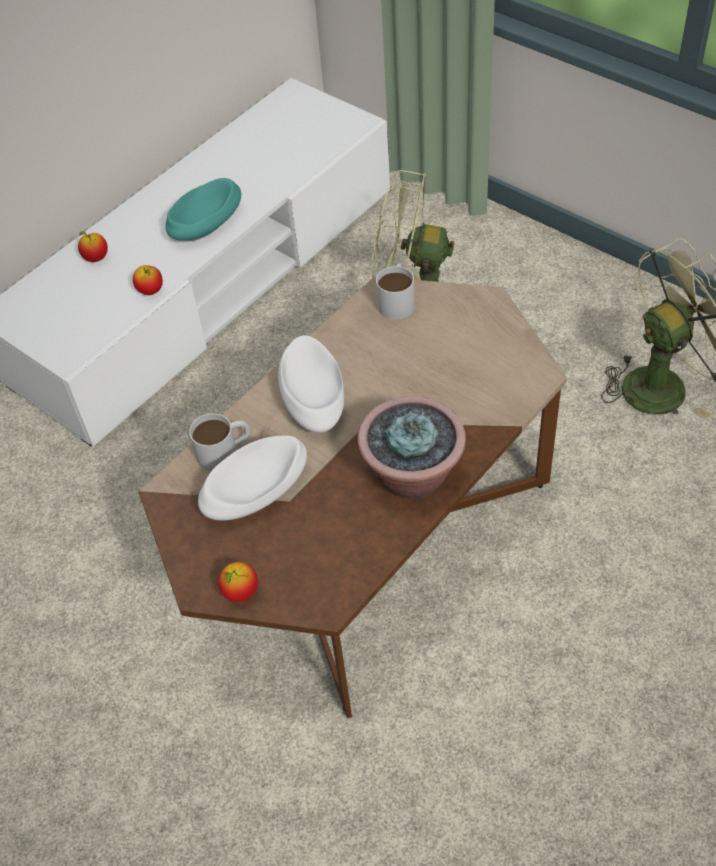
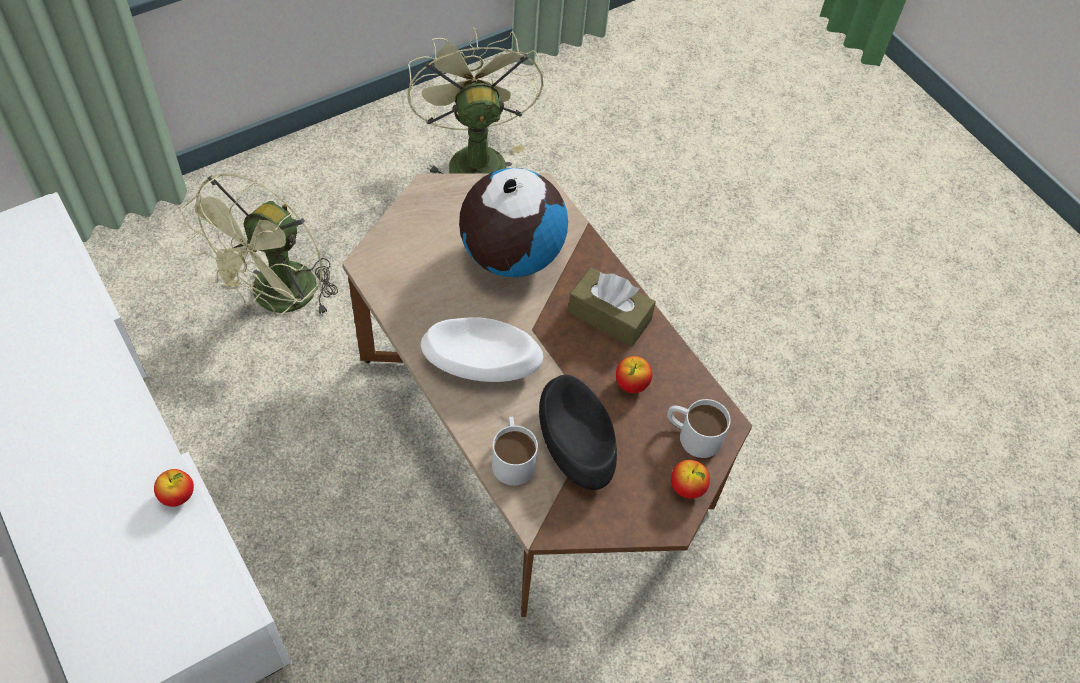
camera: 80 degrees left, 5 degrees up
(96, 258) = (77, 544): apple -> apple (631, 384)
(206, 224) = (103, 410): turquoise bowl -> none
(256, 491) = (575, 443): white bowl -> black bowl
(397, 300) = (388, 255): white mug -> white mug (692, 434)
(412, 475) = (609, 316): potted plant -> brown tissue box
(444, 380) = (510, 255): none -> globe

